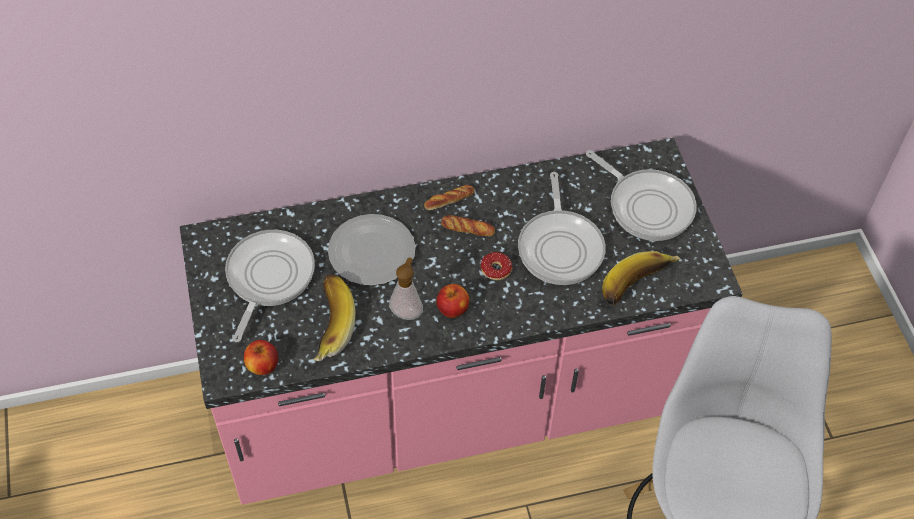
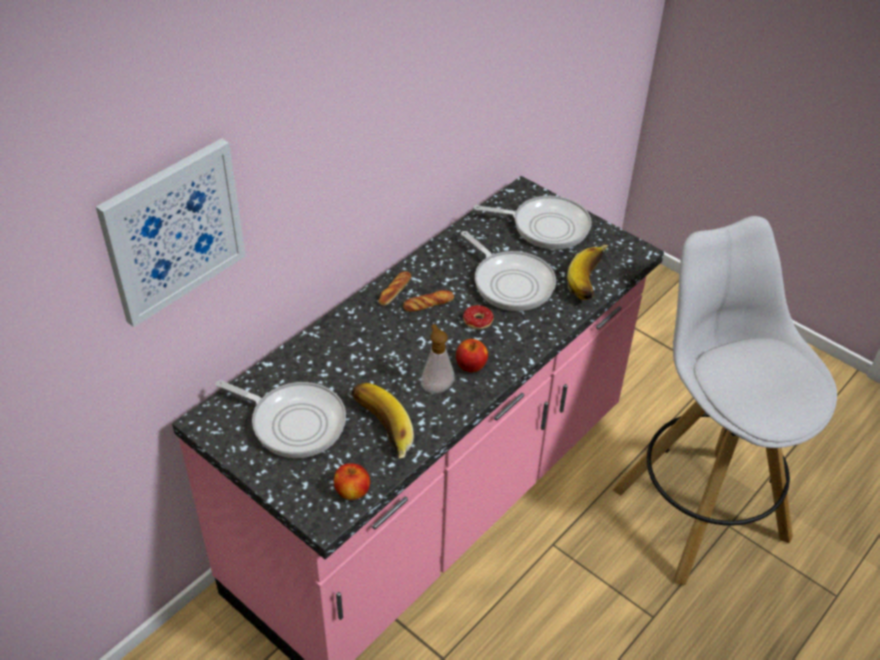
camera: 35 degrees left, 10 degrees down
(197, 74) = (173, 231): none -> picture
(268, 278) = (294, 422): frying pan -> frying pan turned 135 degrees clockwise
(373, 252) = (367, 357): plate -> none

